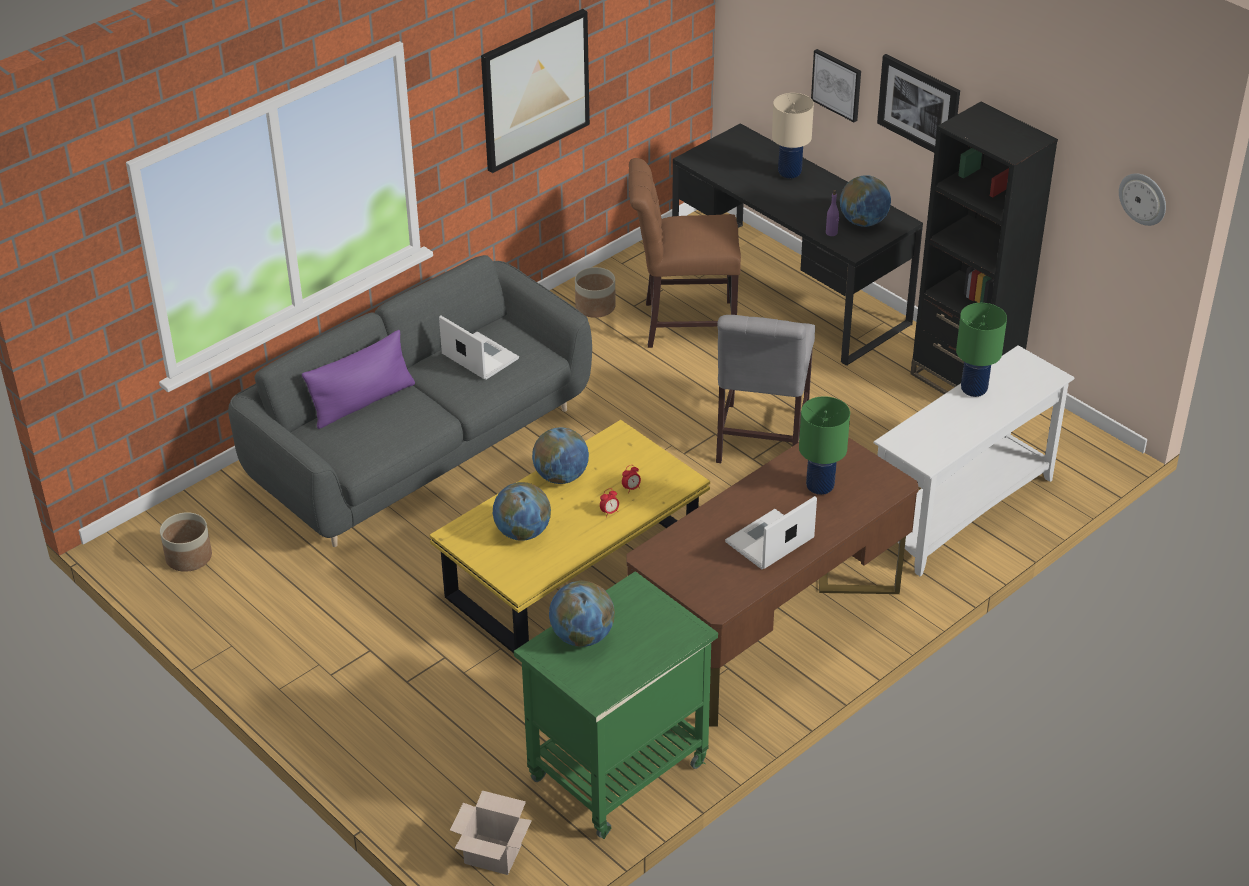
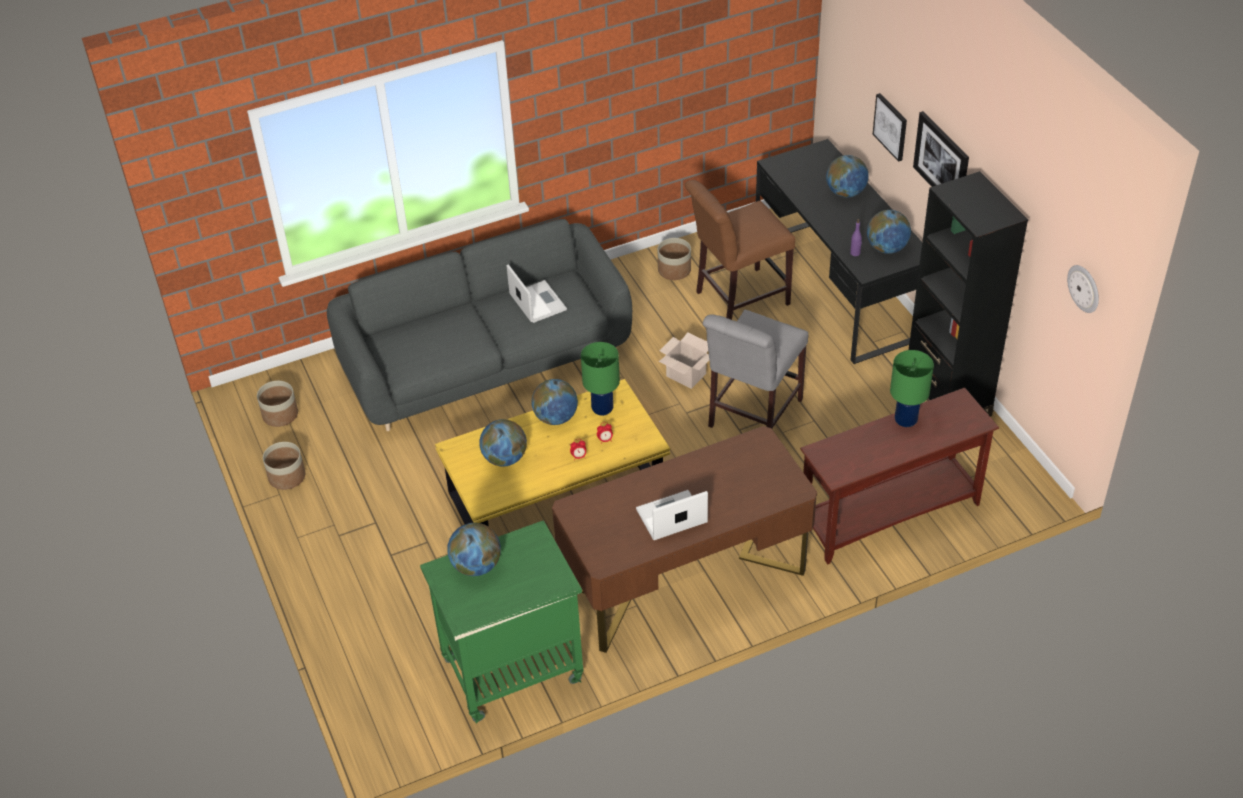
camera: 20 degrees right, 5 degrees up
(231, 624) = (287, 476): none -> planter
(362, 402) = (433, 322): purple pillow -> none
(491, 855) = (389, 713): cardboard box -> cardboard box (685, 375)
(534, 89) = (633, 90): picture -> none
(683, 324) = (737, 299): brown chair -> brown chair turned 45 degrees counterclockwise
(789, 174) = (846, 193): beige table lamp -> globe
(819, 487) = (734, 479): green table lamp -> green table lamp (602, 409)
(962, 511) = (889, 515): white console table -> brown console table

